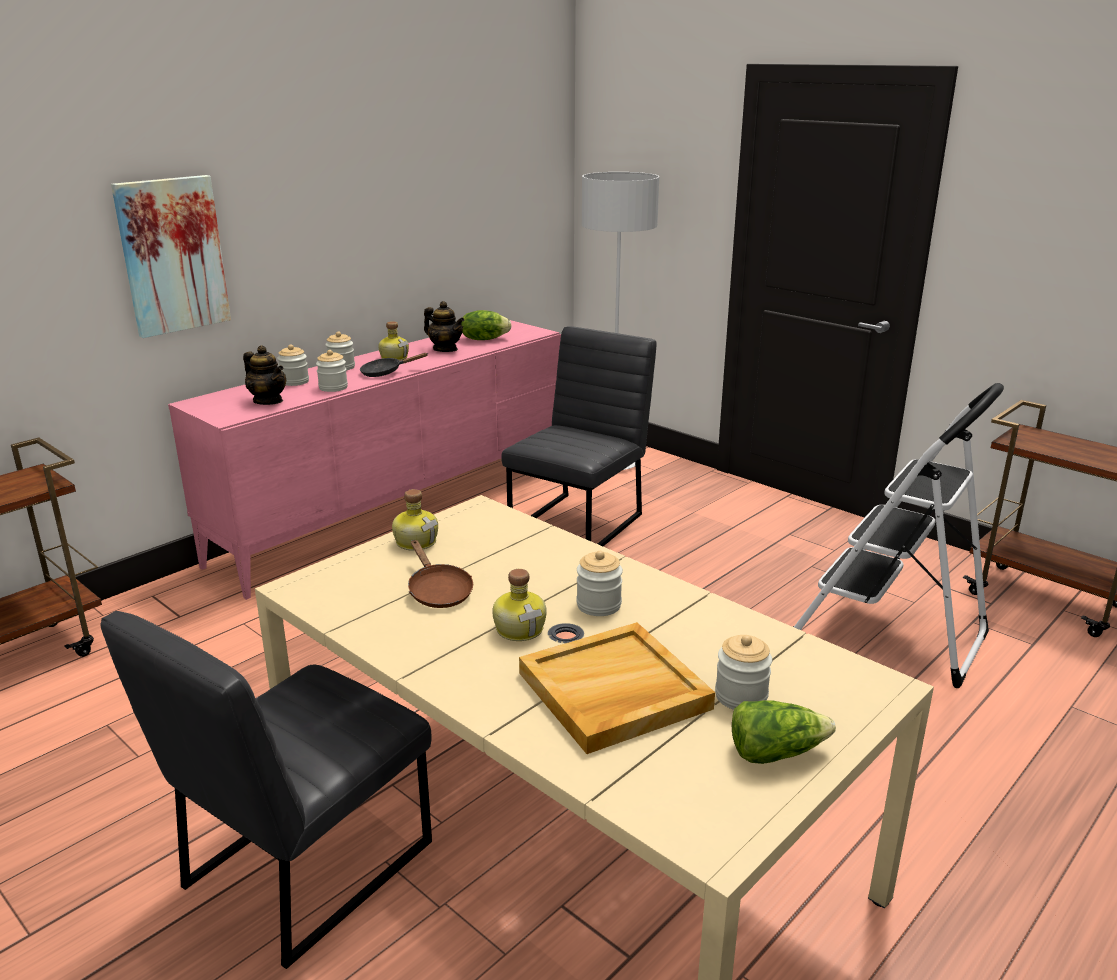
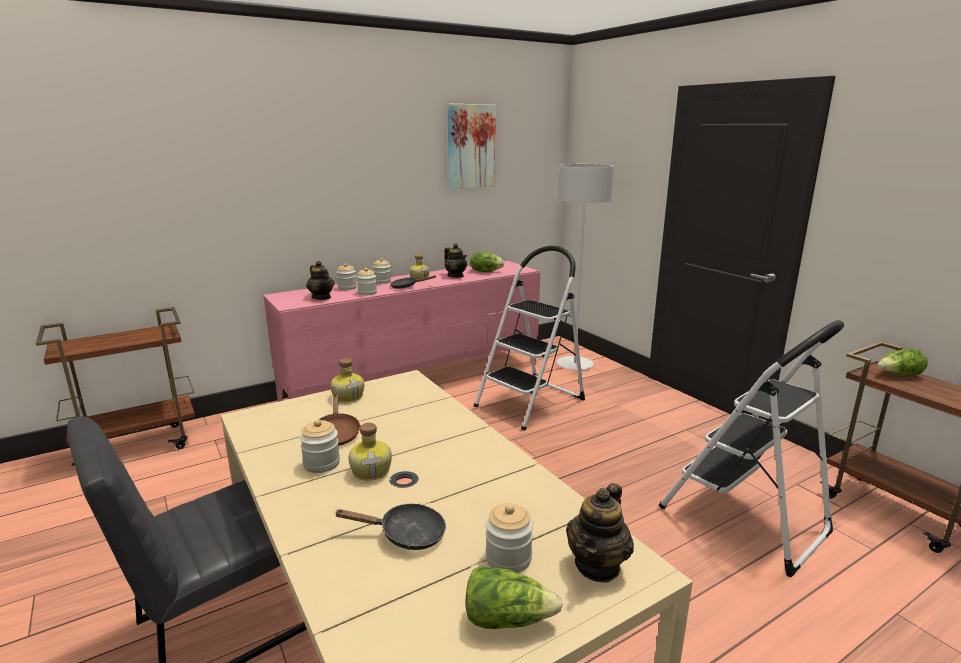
camera: 15 degrees right, 5 degrees down
(172, 255) = (272, 201): picture -> picture (471, 146)
(579, 523) = (533, 403): grey chair -> step ladder
(598, 605) = (443, 461): jar -> jar (321, 463)
(613, 692) = (406, 535): beige tray -> black frying pan
(836, 688) = (598, 565): none -> teapot
(1046, 439) = (898, 375): none -> lettuce

